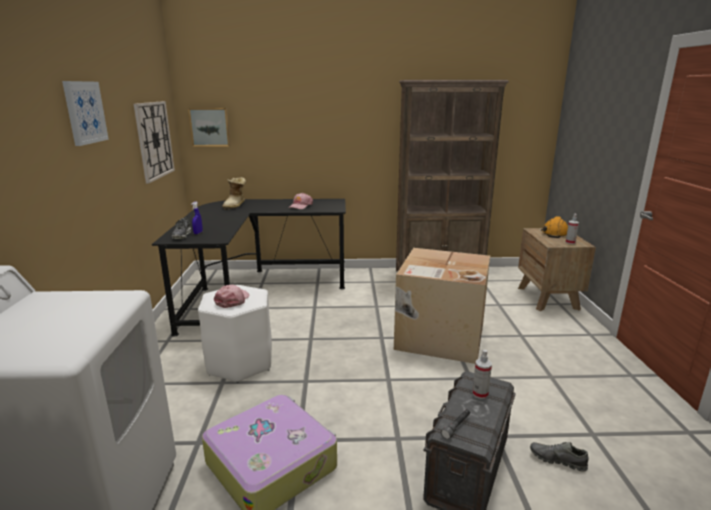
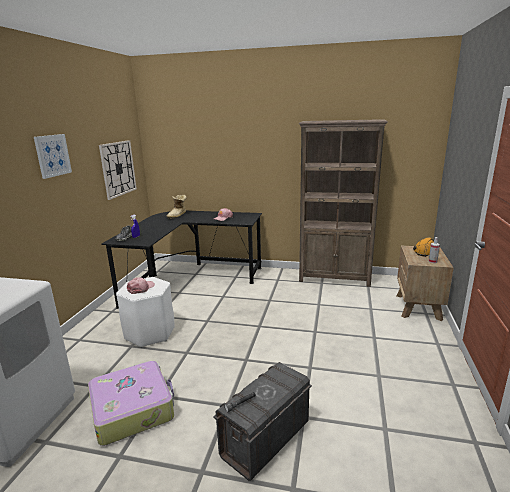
camera: 15 degrees right, 0 degrees up
(210, 127) = (164, 157): picture -> none
(439, 337) = (304, 330): cardboard box -> none
(480, 394) = (276, 381): spray bottle -> none
(557, 460) = (341, 444): grey shoe -> none

